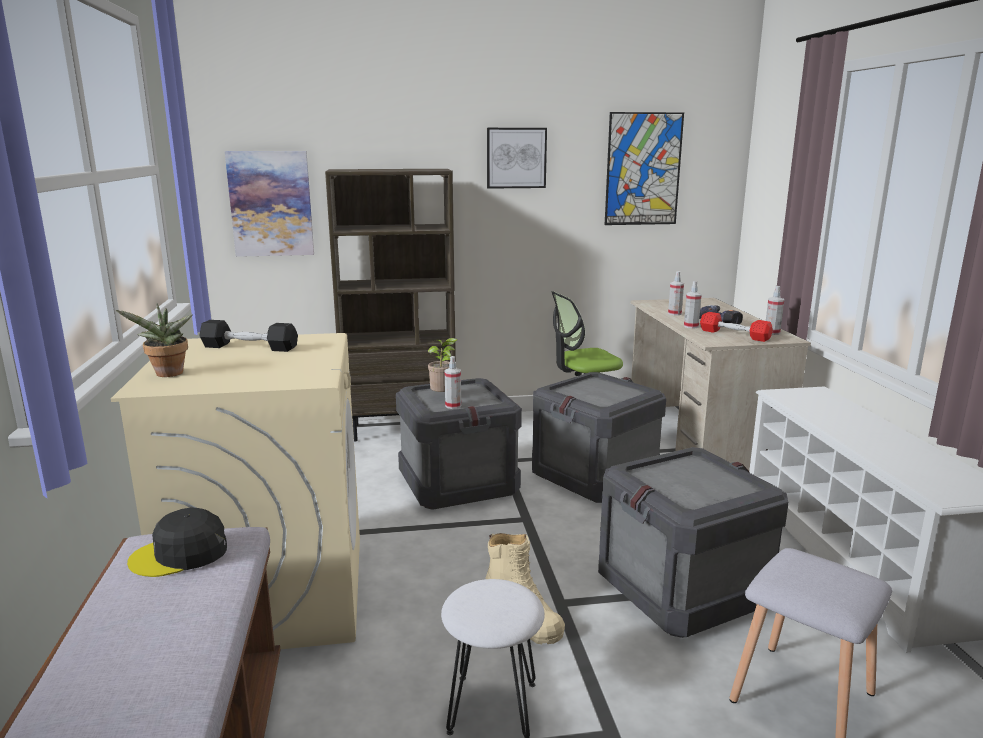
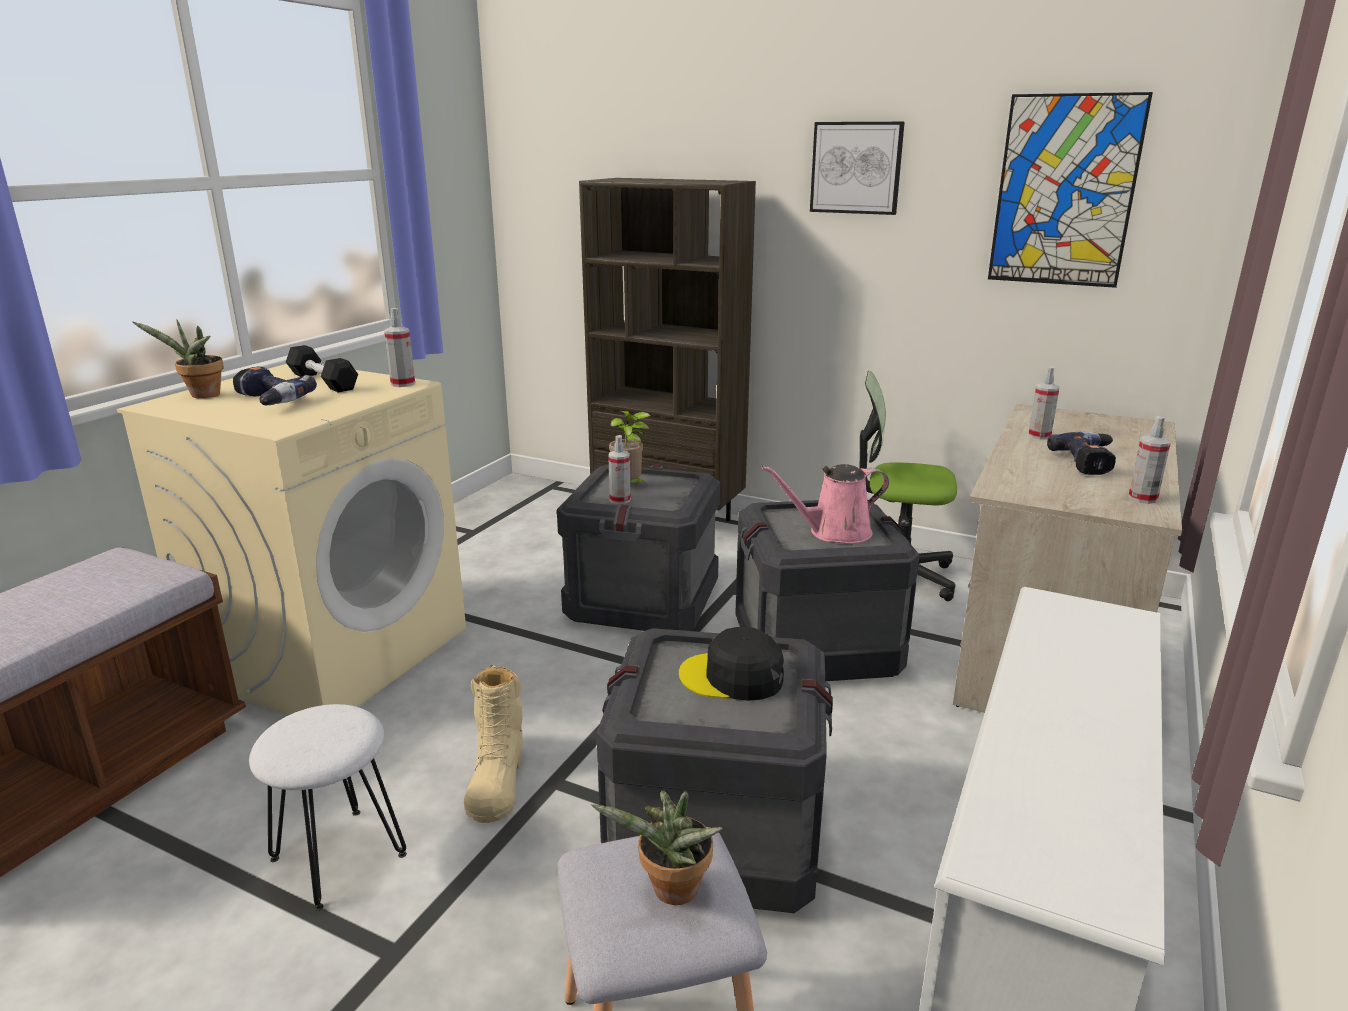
camera: 35 degrees right, 5 degrees up
(180, 554) = (106, 574): black cap -> black cap (732, 677)
(246, 367) = (267, 401): none -> power drill
(271, 204) = (559, 218): picture -> none
(608, 393) = (834, 533): none -> pink watering can
(691, 326) = (1019, 460): spray bottle -> spray bottle (403, 384)
(734, 335) = (1063, 488): red dumbbell -> none
(830, 577) = (671, 893): none -> potted plant

